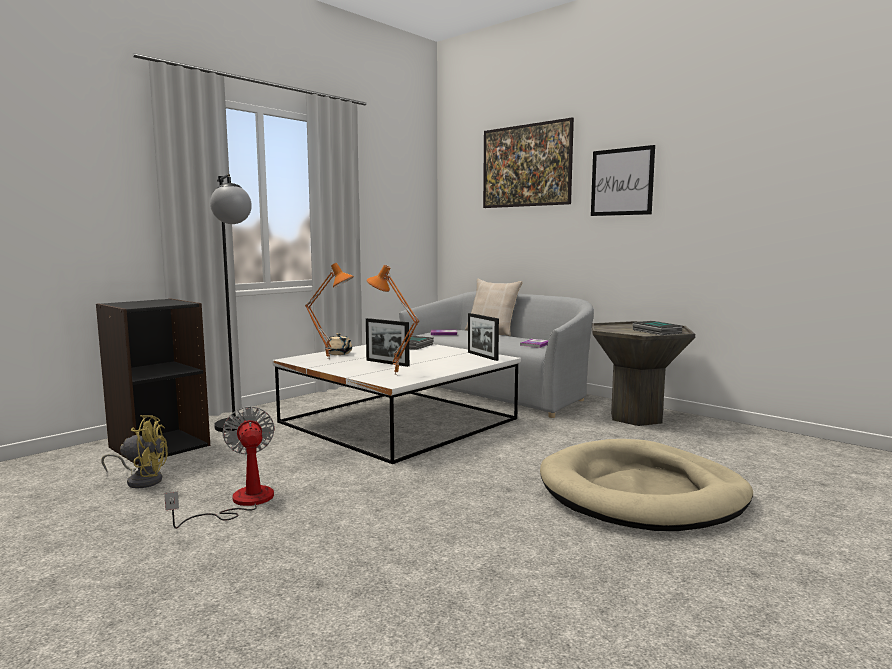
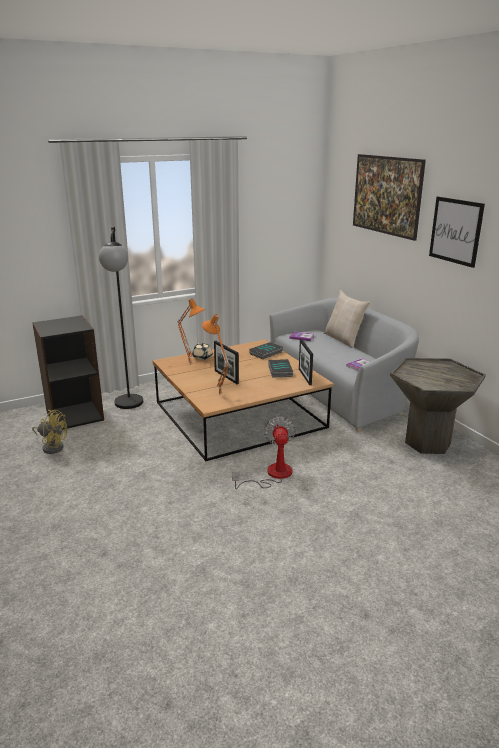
camera: 20 degrees right, 15 degrees up
(241, 503) = (96, 478): fan -> fan (272, 475)
(398, 420) = (239, 414): white coffee table -> brown coffee table
(642, 493) = (356, 526): beige dog bed -> none
(655, 331) = (448, 380): book -> book (279, 370)

